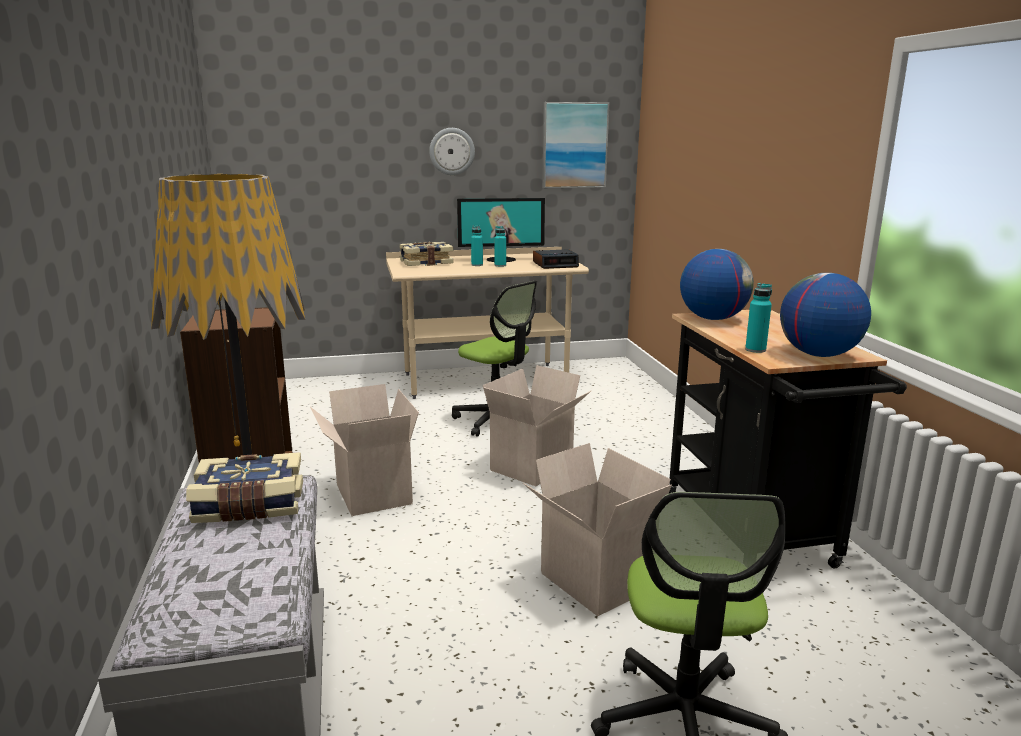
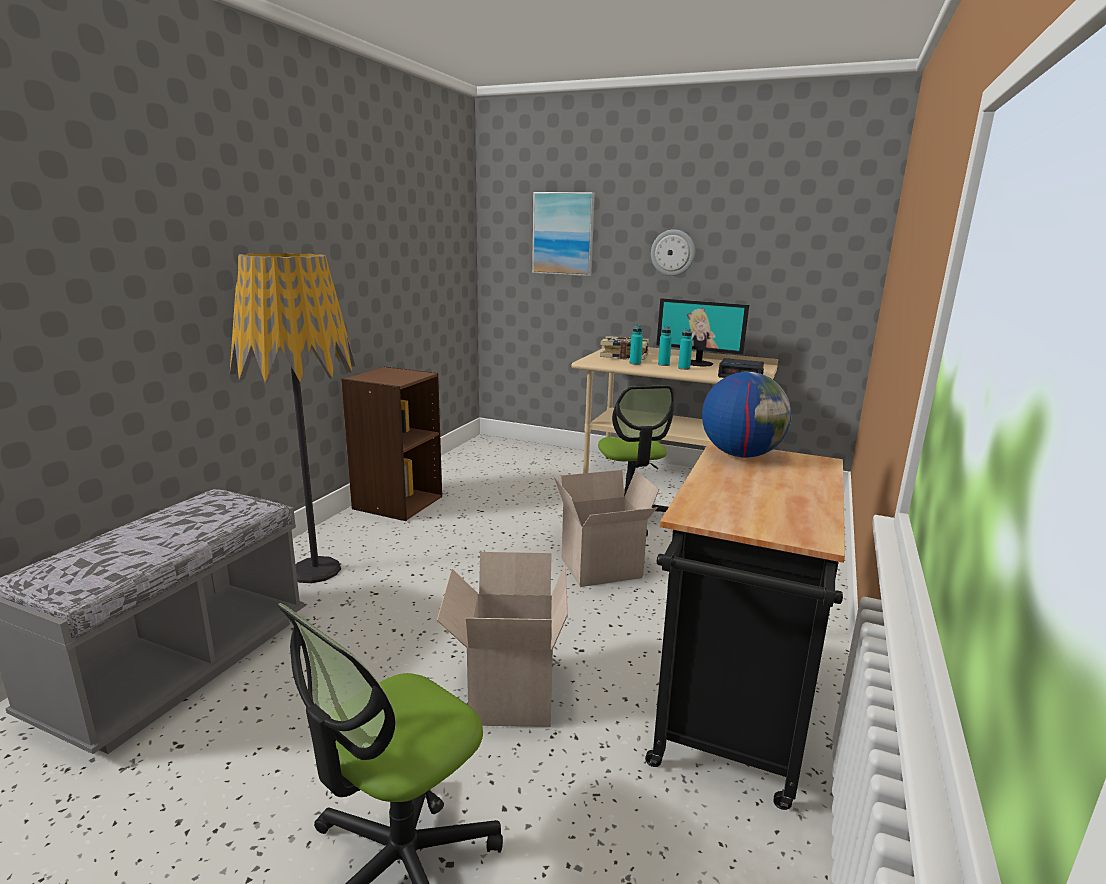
camera: 35 degrees right, 0 degrees up
(249, 506) = (208, 513): book -> none
(370, 494) = (448, 546): cardboard box -> none
(574, 145) = (806, 252): picture -> picture (563, 234)
(755, 350) = (699, 497): turquoise bottle -> turquoise bottle (635, 363)
(818, 355) = (762, 523): globe -> none

